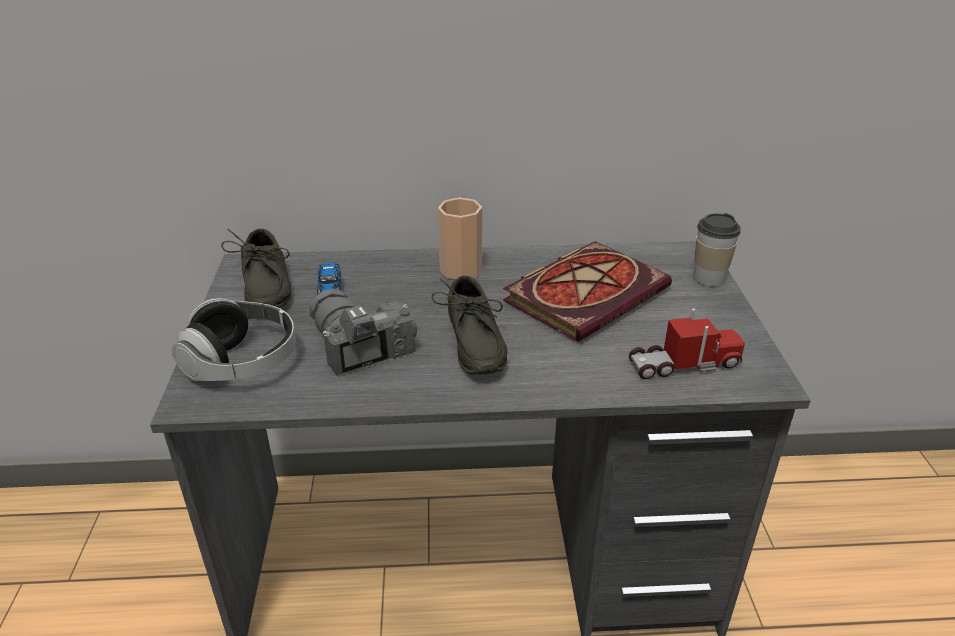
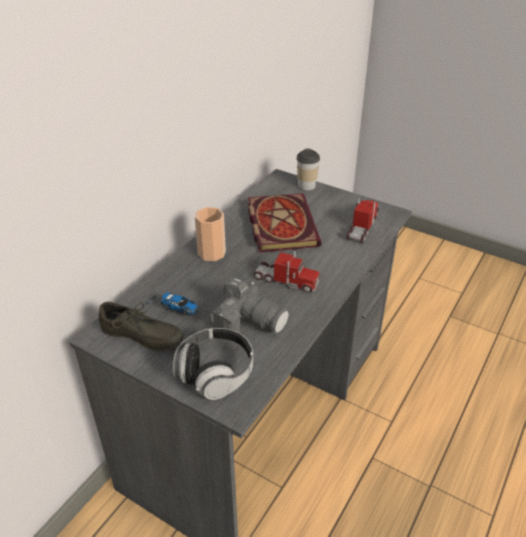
camera: 55 degrees left, 5 degrees up
(358, 348) = (248, 321): camera -> camera turned 150 degrees counterclockwise
(470, 345) = (286, 281): grey shoe -> toy truck

